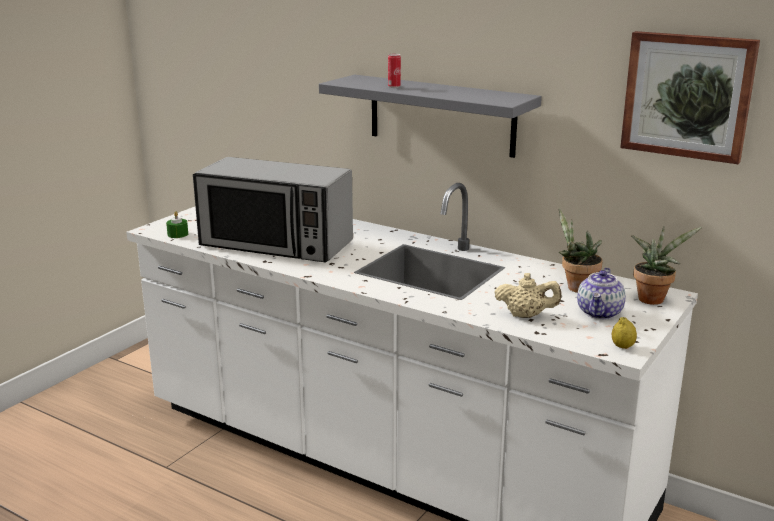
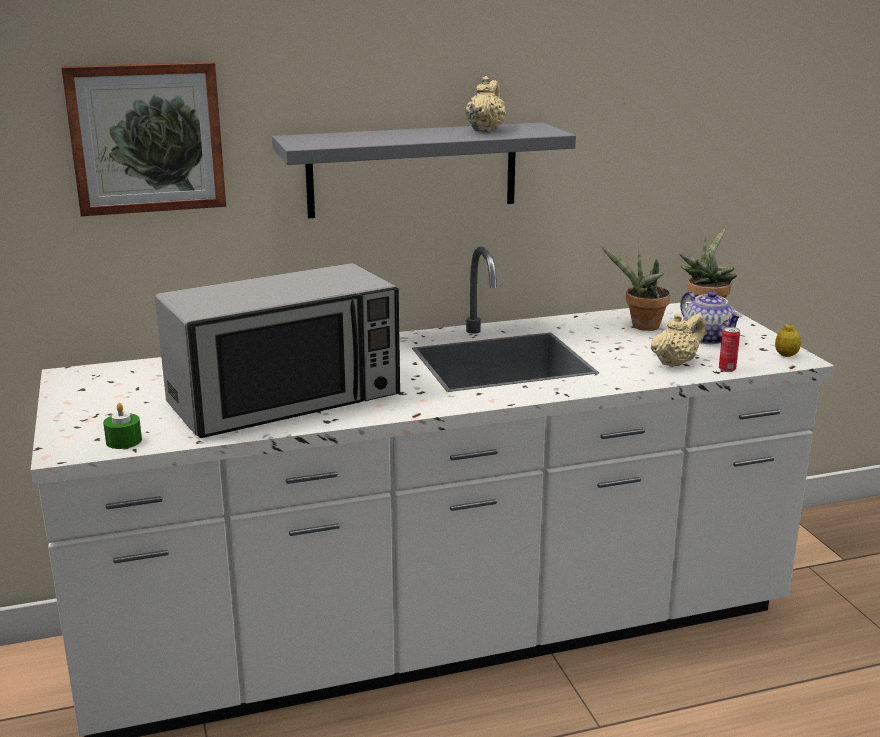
camera: 50 degrees left, 0 degrees up
(394, 87) = (386, 138): can -> can (727, 369)
(474, 93) = (486, 130): none -> beige teapot
(687, 95) = (694, 97): picture -> picture (146, 138)

